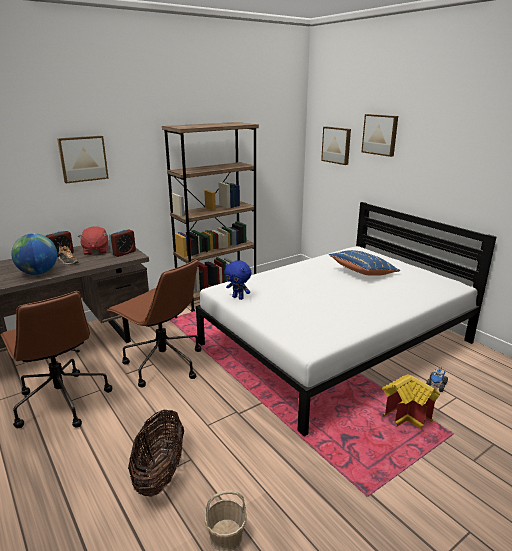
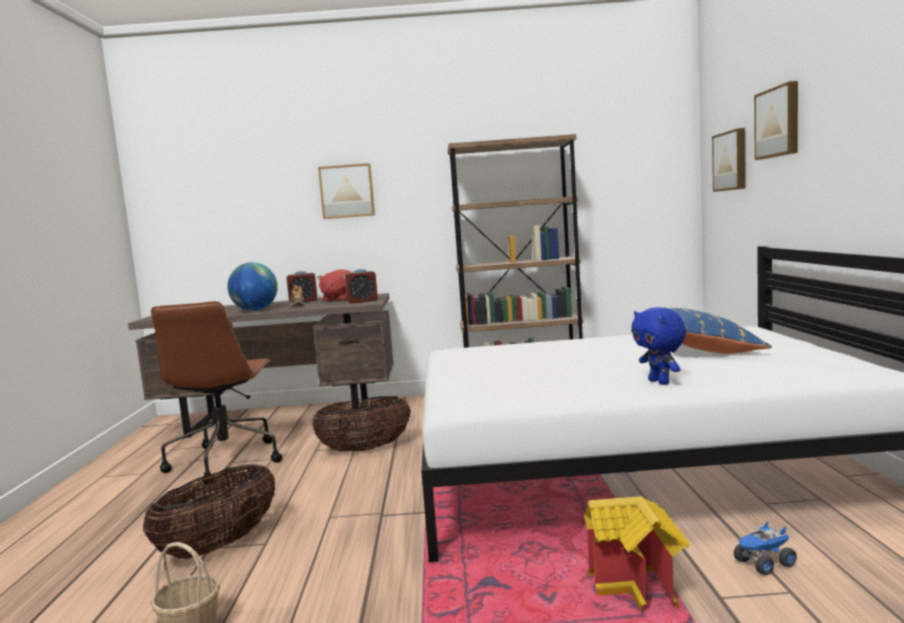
camera: 35 degrees right, 15 degrees down
(162, 363) = (365, 449): brown office chair -> basket
(238, 297) = (459, 359): blue plush toy -> blue plush toy (660, 382)

